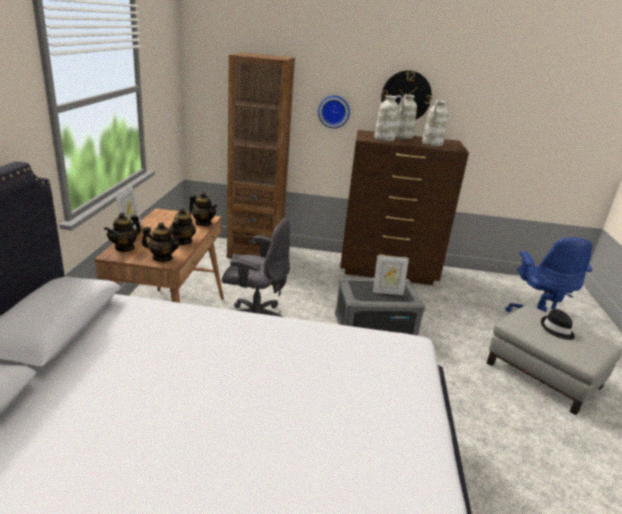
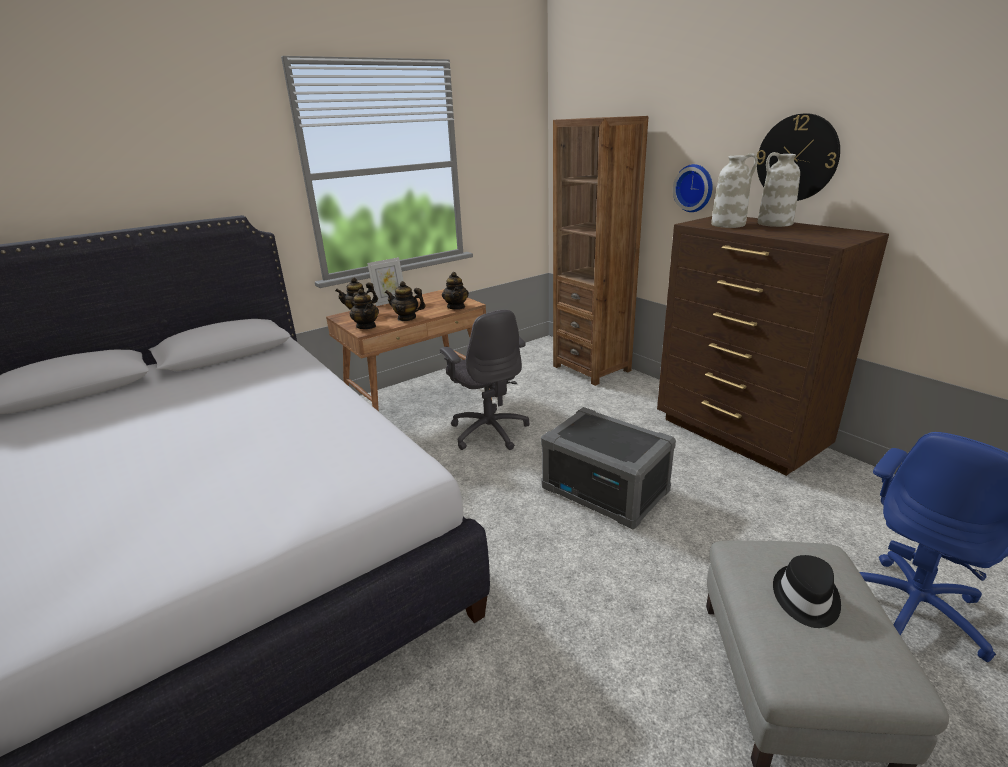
camera: 50 degrees right, 0 degrees up
(182, 242) = (407, 318): teapot -> teapot turned 135 degrees counterclockwise
(387, 292) = (615, 441): picture frame -> none
(432, 144) = (802, 234): white vase -> none

